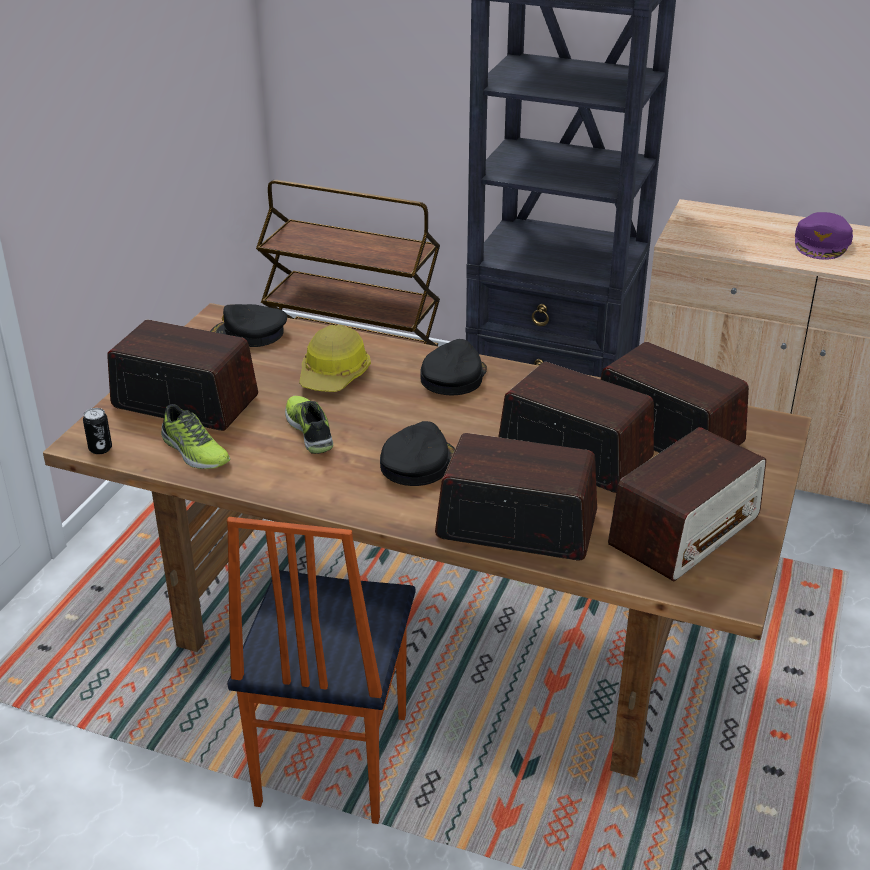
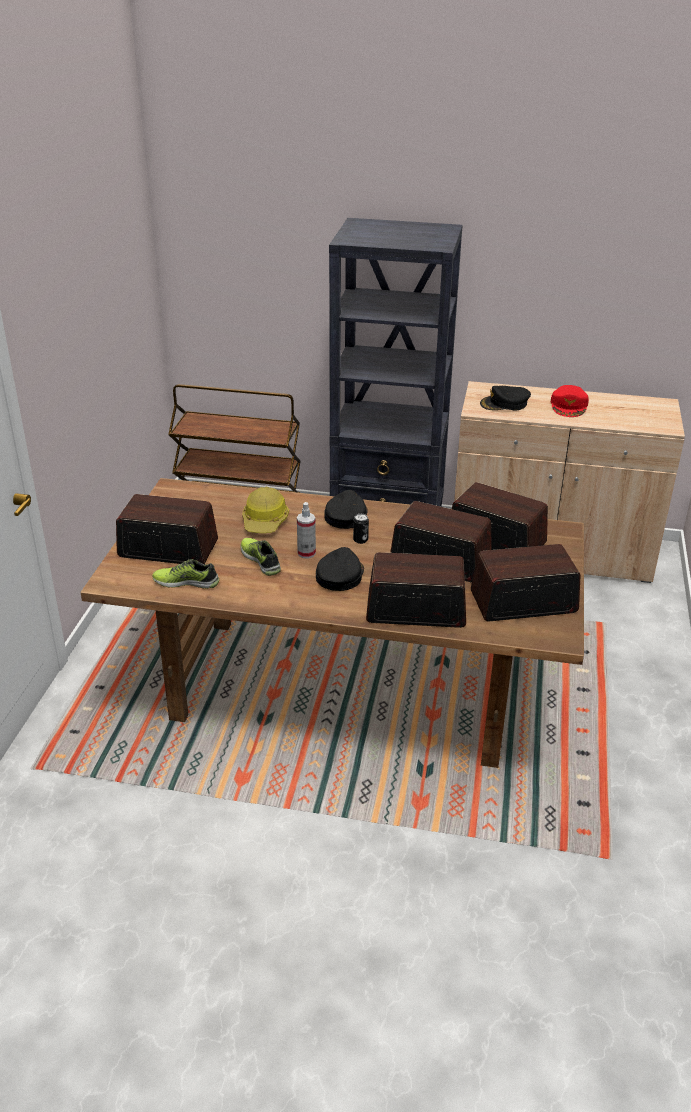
camera: 10 degrees left, 0 degrees up
(100, 448) = (120, 586): can -> can (360, 540)
(194, 452) = (186, 582): shoe -> shoe turned 150 degrees clockwise
(248, 334) = (195, 498): black cap -> black cap (504, 404)
(329, 760) = (295, 781): chair -> none
(379, 426) = (306, 553): none -> spray bottle
(685, 530) = (522, 602): radio -> radio turned 135 degrees counterclockwise
(822, 243) = (569, 406): purple cap -> red cap

